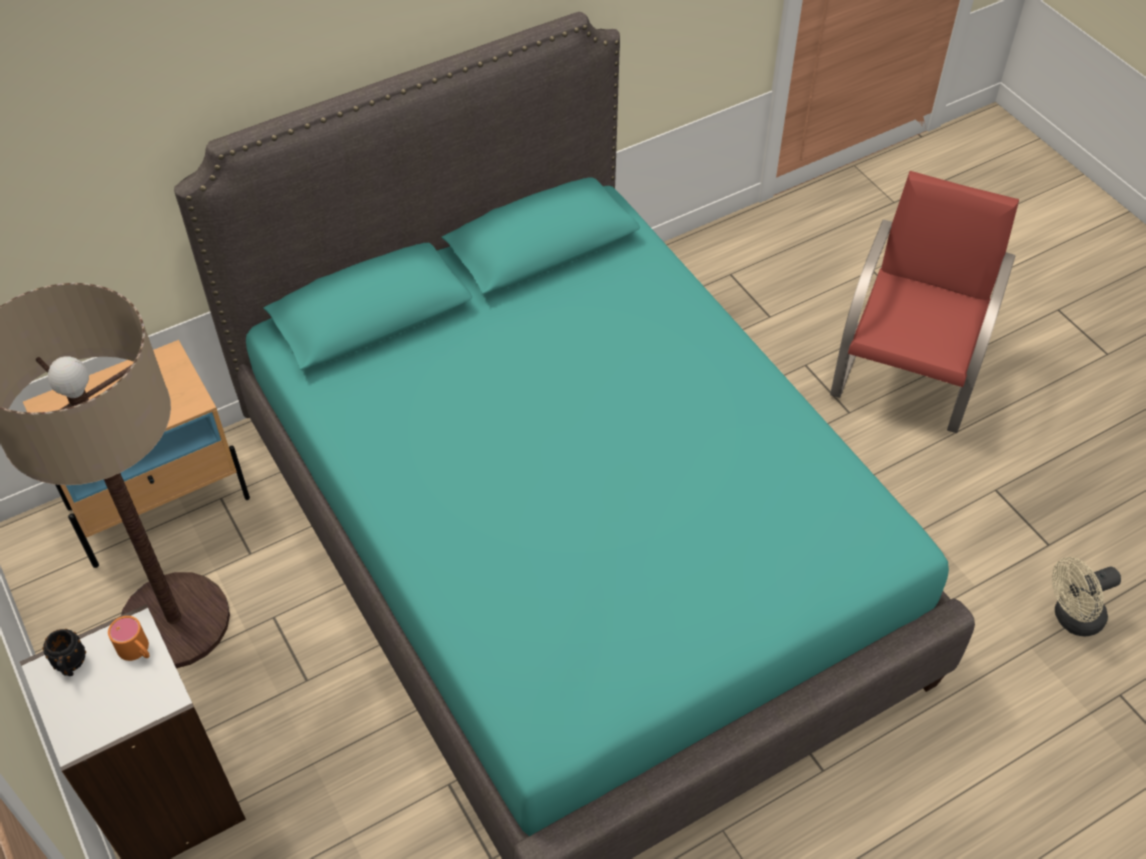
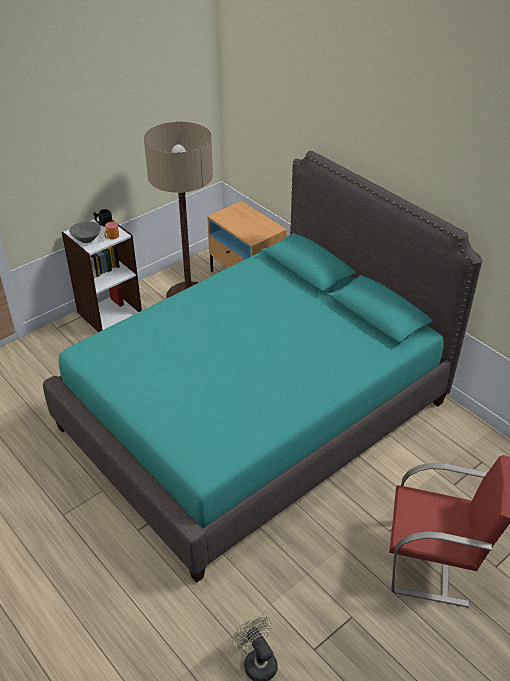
camera: 80 degrees right, 10 degrees down
(125, 708) = (86, 239): none -> grey bowl

